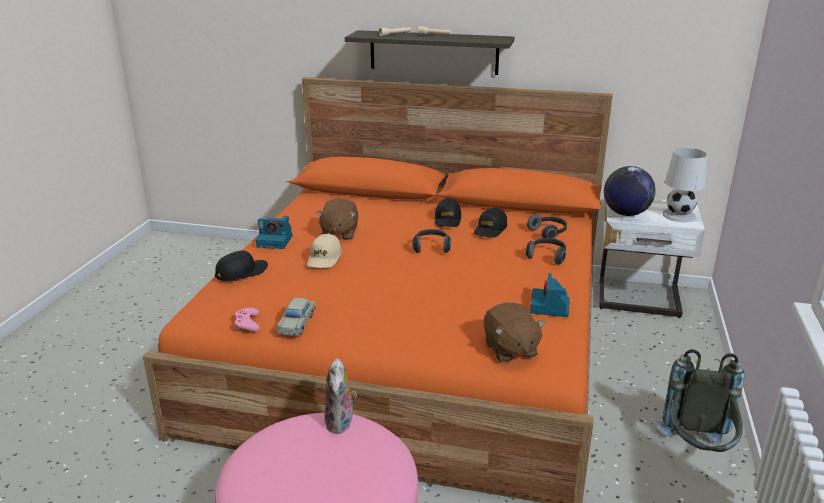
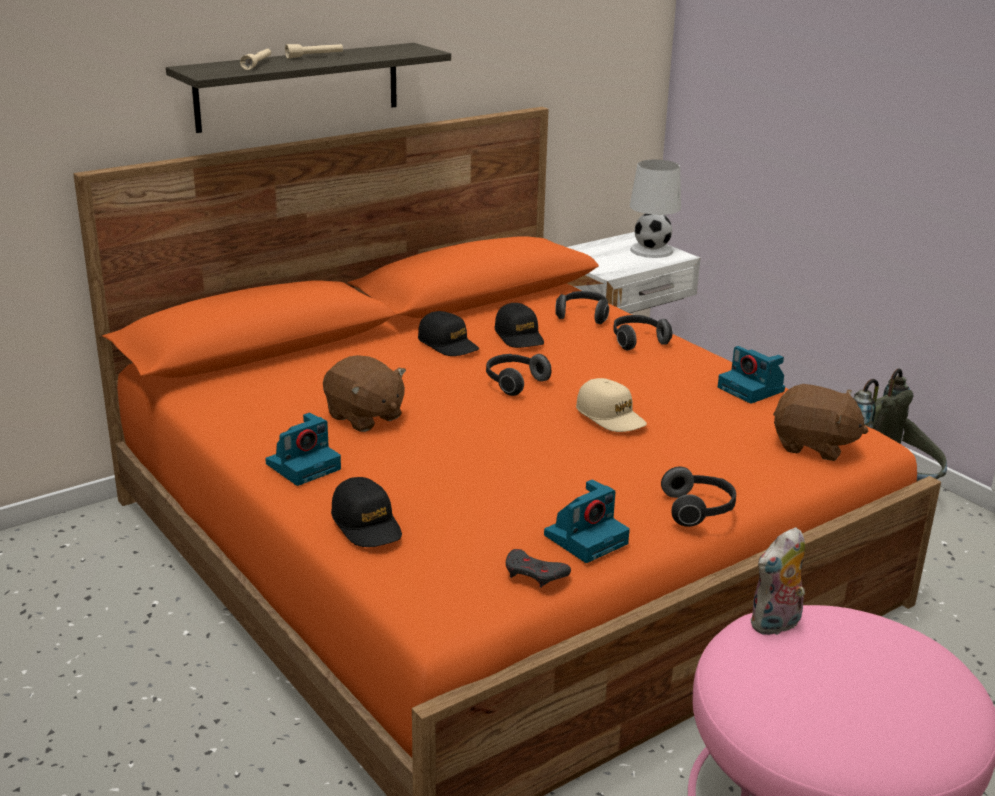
camera: 50 degrees left, 0 degrees up
(241, 272) = (367, 524): black cap -> black cap turned 150 degrees clockwise
(247, 323) = (534, 573): pink game controller -> grey game controller
(297, 323) = (586, 538): beige toy car -> camera
(324, 258) = (437, 451): beige cap -> beige cap (610, 416)
(341, 423) = (776, 625): plush toy -> plush toy turned 105 degrees clockwise
(372, 341) = (698, 510): none -> headphones
(626, 214) = (605, 266): globe -> none

